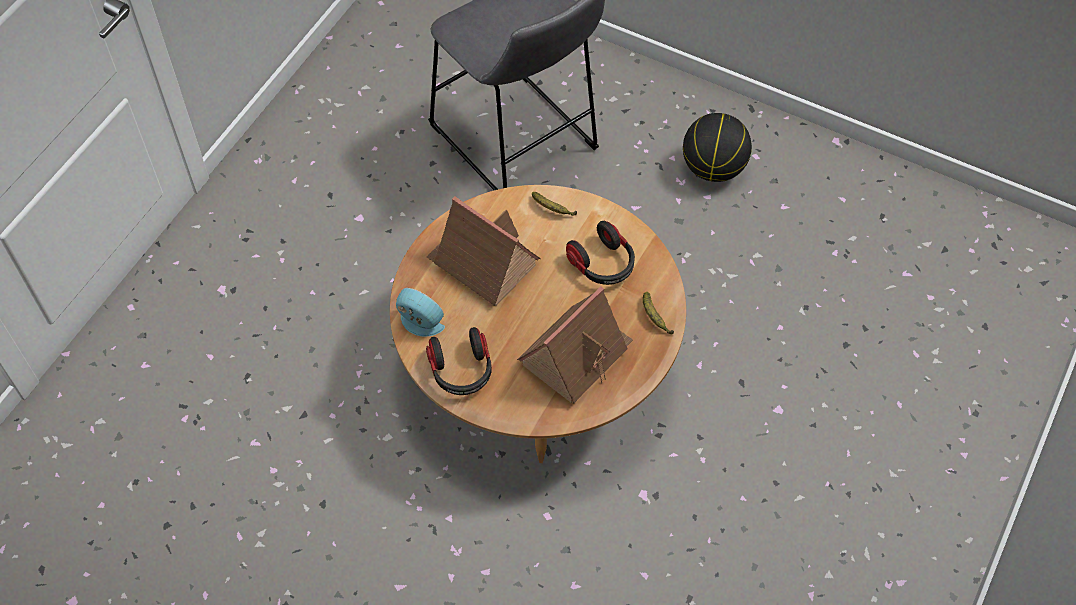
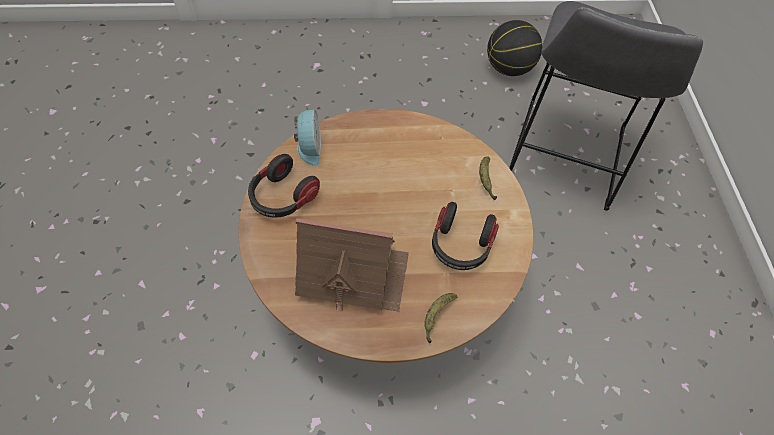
camera: 55 degrees right, 0 degrees up
(482, 263) = (396, 160): toy house -> none
(713, 168) = (668, 305): basketball -> basketball (508, 68)

